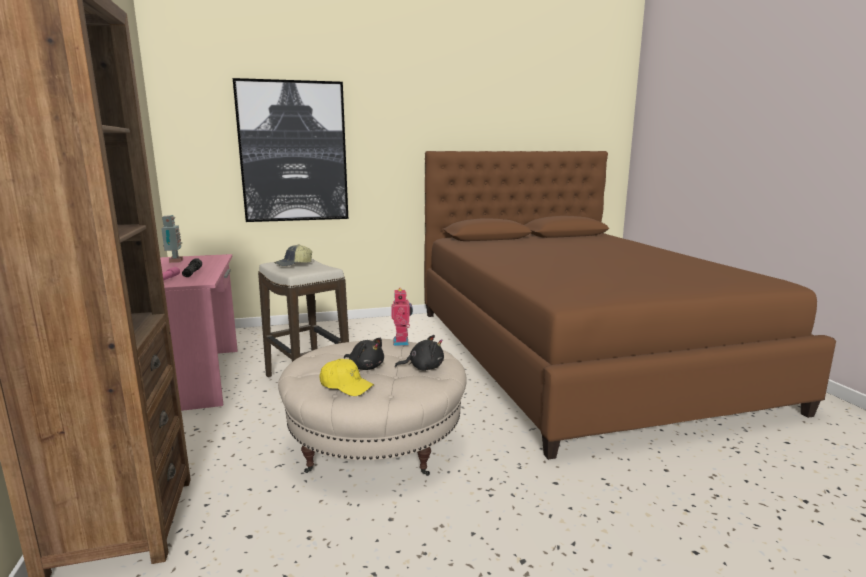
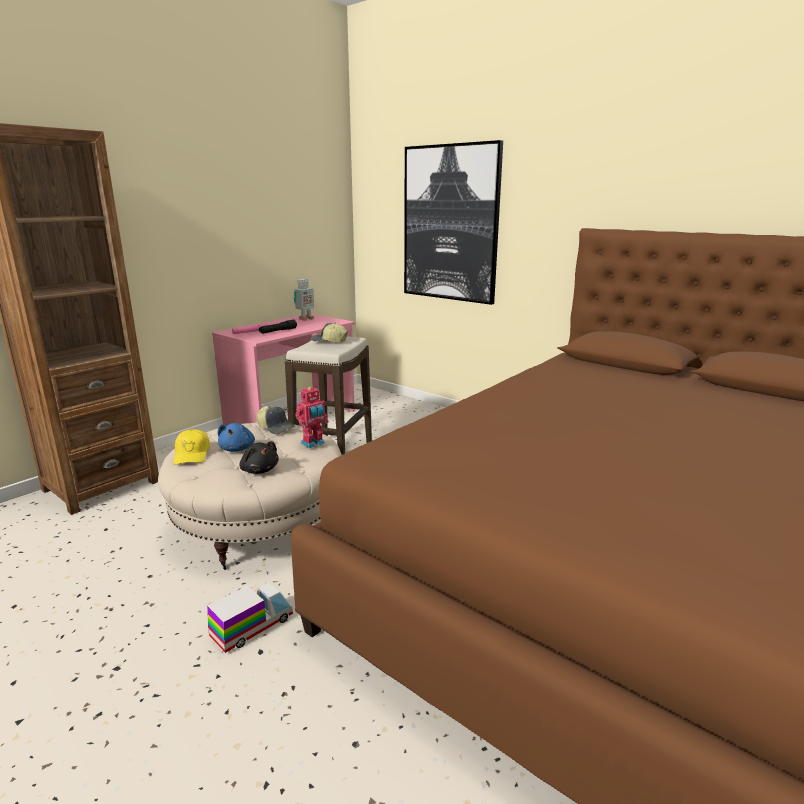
camera: 55 degrees right, 5 degrees up
(343, 347) = (276, 427): none -> cap
(365, 367) = (238, 449): black plush toy -> blue plush toy
(523, 479) = (252, 627): none -> toy truck

